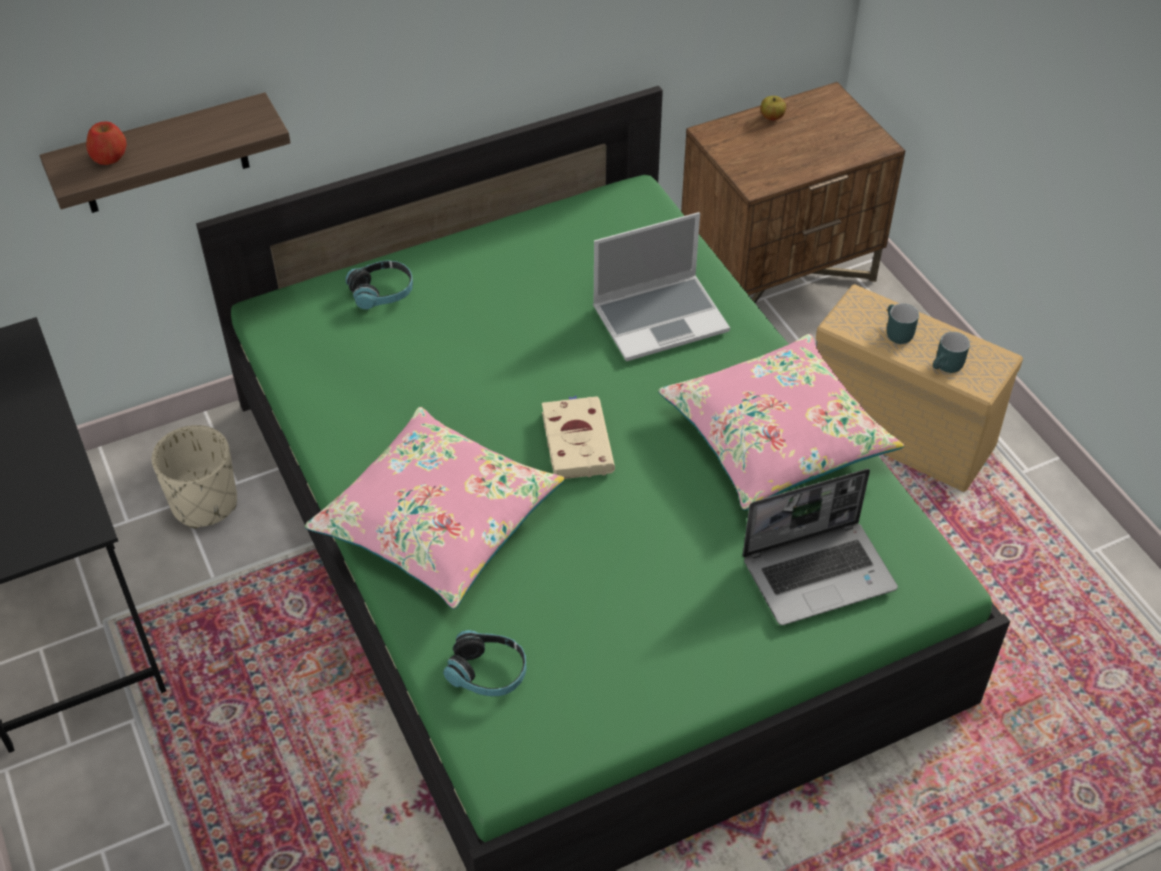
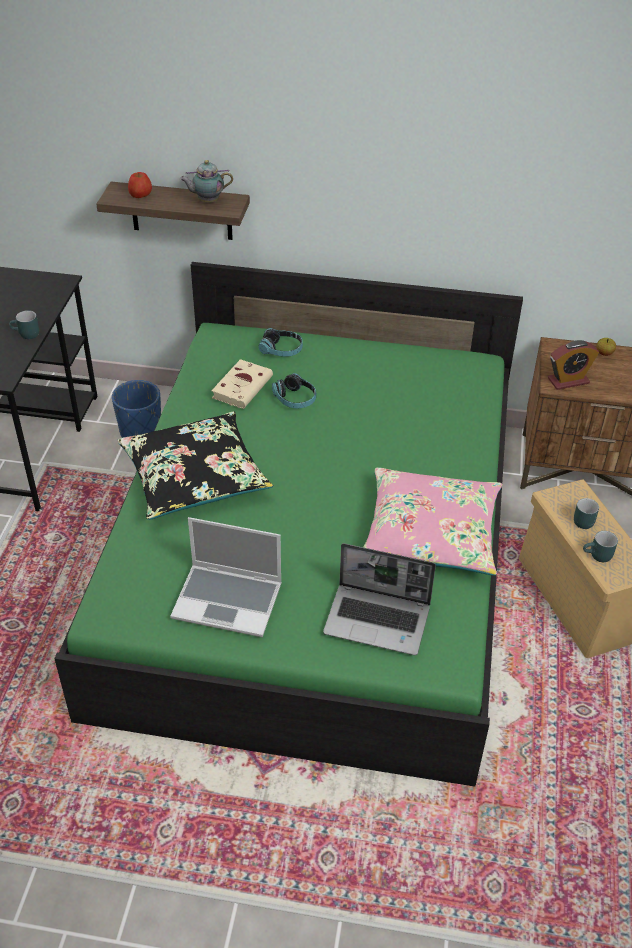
camera: 35 degrees right, 5 degrees down
(48, 445) = (26, 335): none -> turquoise mug
(204, 503) = (141, 432): beige planter -> blue planter
(218, 126) = (207, 201): none -> teapot
(438, 521) = (194, 477): pink pillow -> black pillow
(488, 672) = (142, 565): headphones -> headphones (295, 399)
(576, 440) = (309, 474): beige book -> beige book (243, 386)
(661, 318) = (426, 435): laptop -> laptop (229, 601)
(765, 170) = (568, 381): none -> alarm clock

